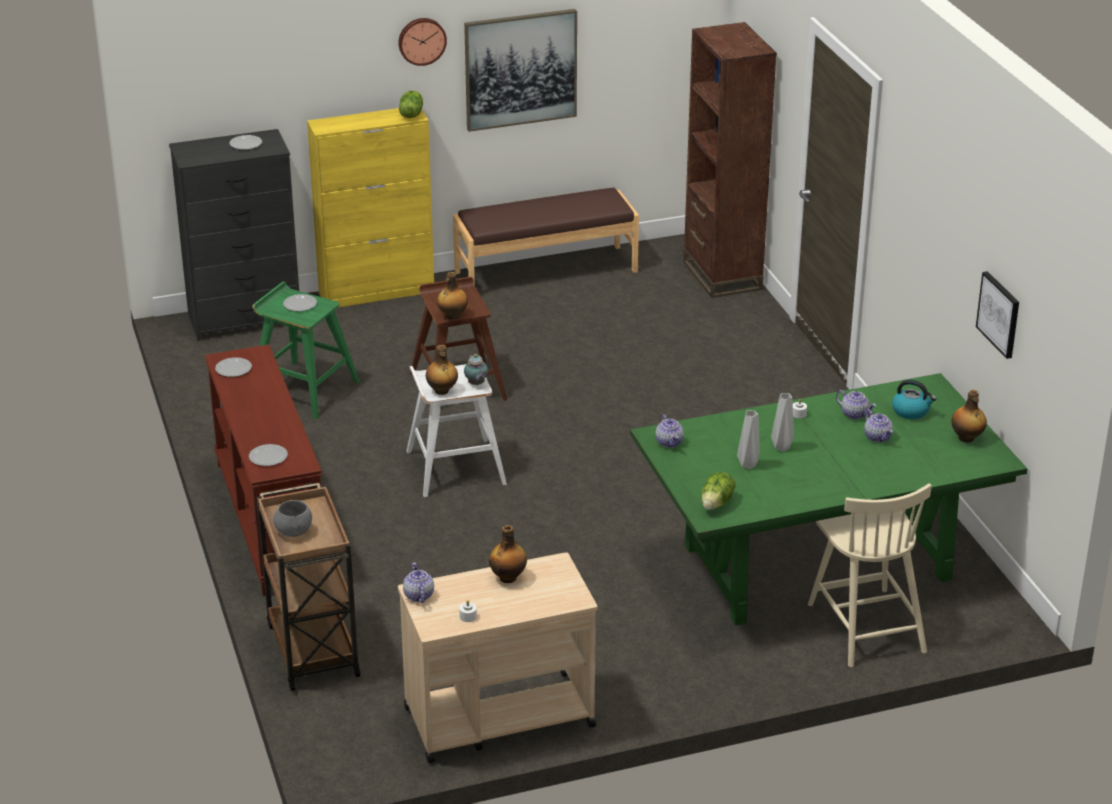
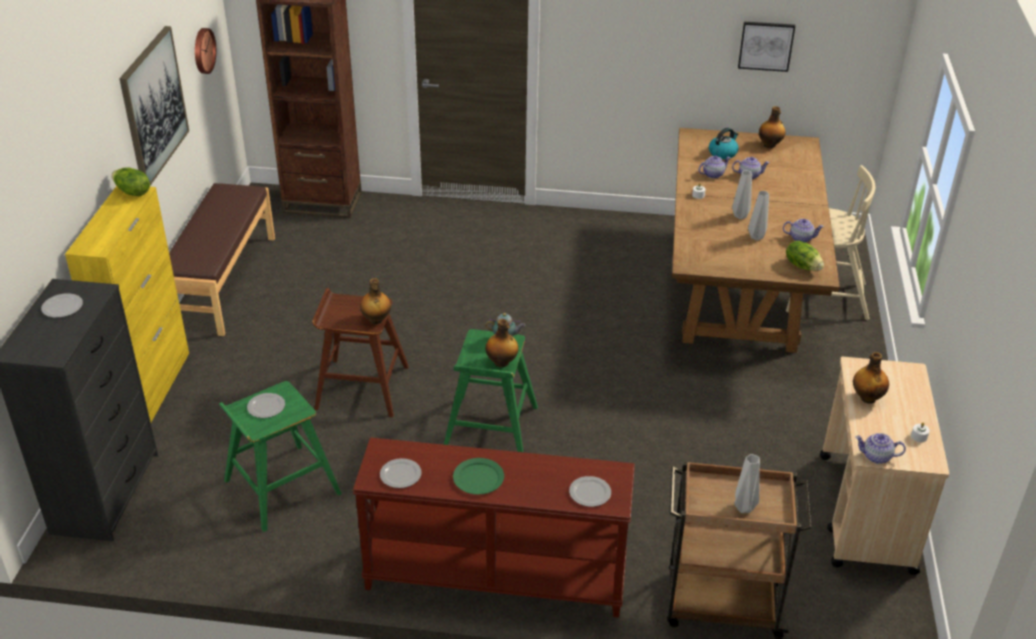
camera: 65 degrees left, 5 degrees up
(252, 403) = (479, 478): none -> green plate
(293, 532) = (743, 508): grey bowl -> grey vase
(421, 40) = (102, 114): wall clock -> wall clock (203, 50)
(454, 467) = (490, 429): white stool -> green stool
(669, 442) = (704, 261): teapot -> teapot (801, 238)
(818, 562) = (737, 290): green dining table -> brown dining table

